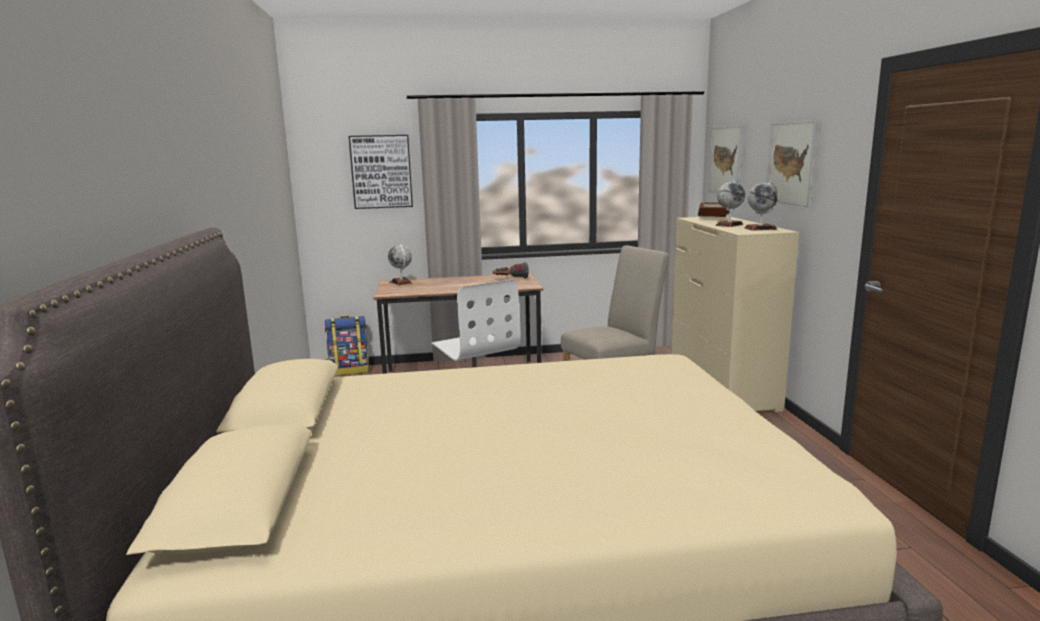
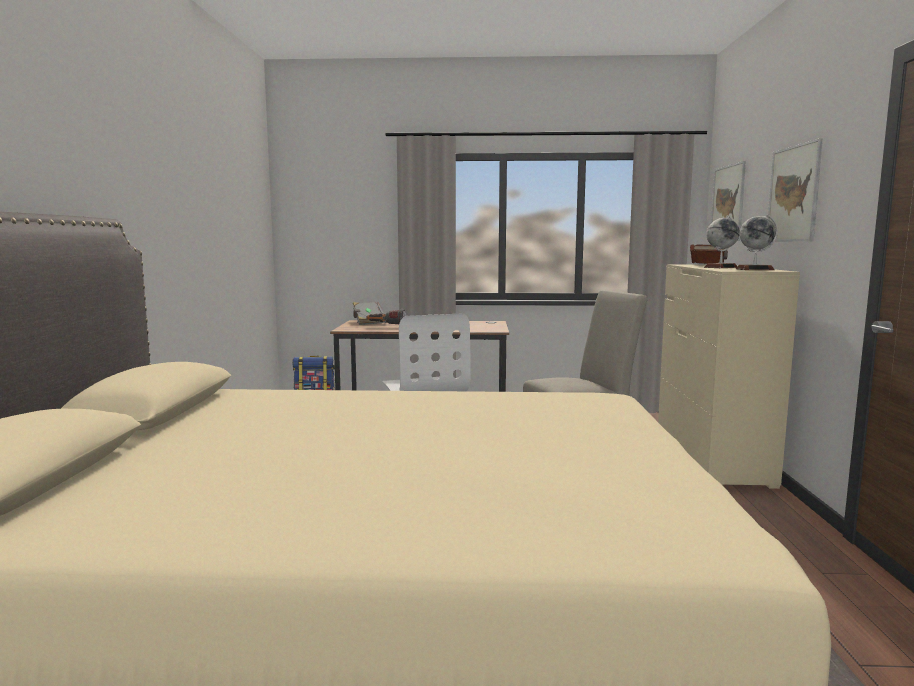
camera: 10 degrees right, 5 degrees down
(381, 171) = (359, 210): picture -> none
(401, 282) = (368, 322): globe -> grey book
(511, 279) = (481, 324): flashlight -> flashlight (386, 326)

